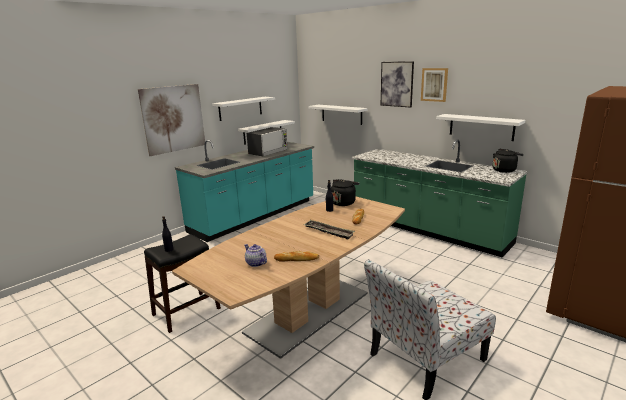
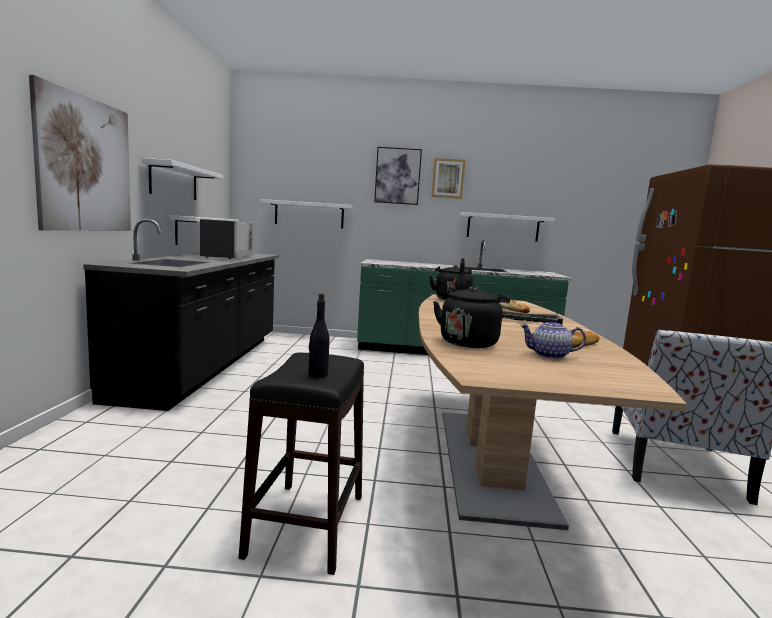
camera: 40 degrees left, 10 degrees down
(255, 216) = (205, 365): turquoise counter -> black counter
(505, 170) = (536, 271): black kettle -> black kettle (469, 342)

